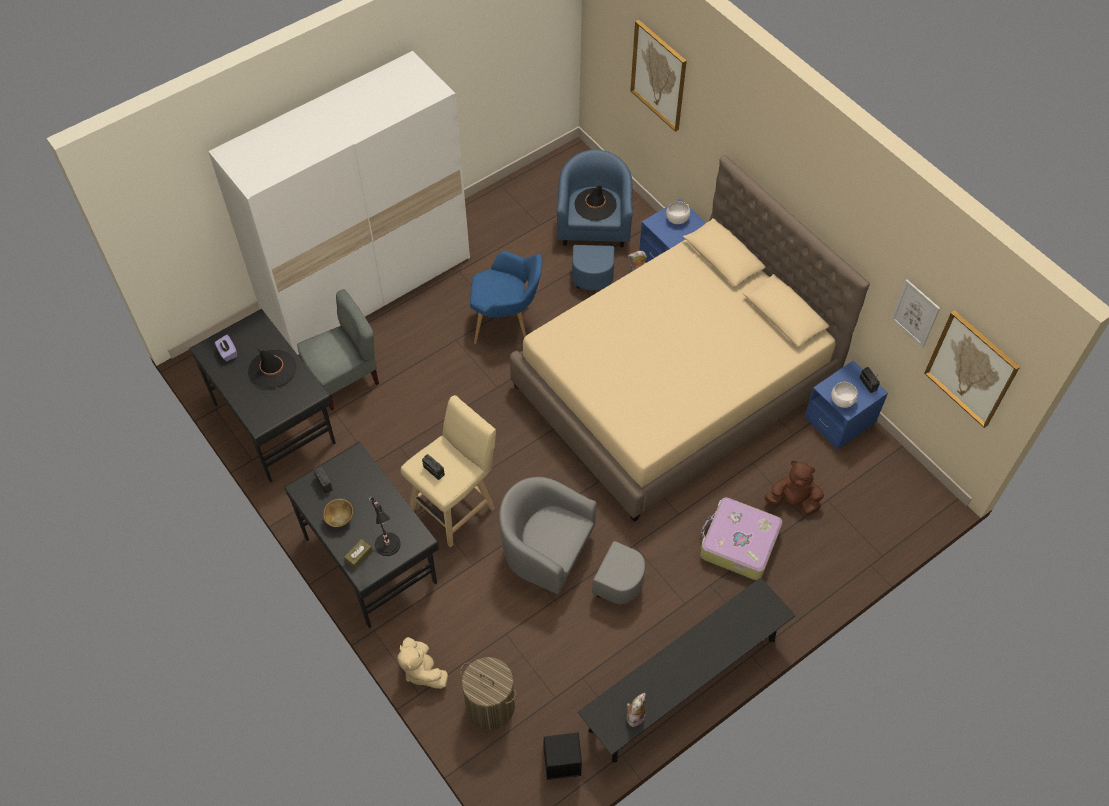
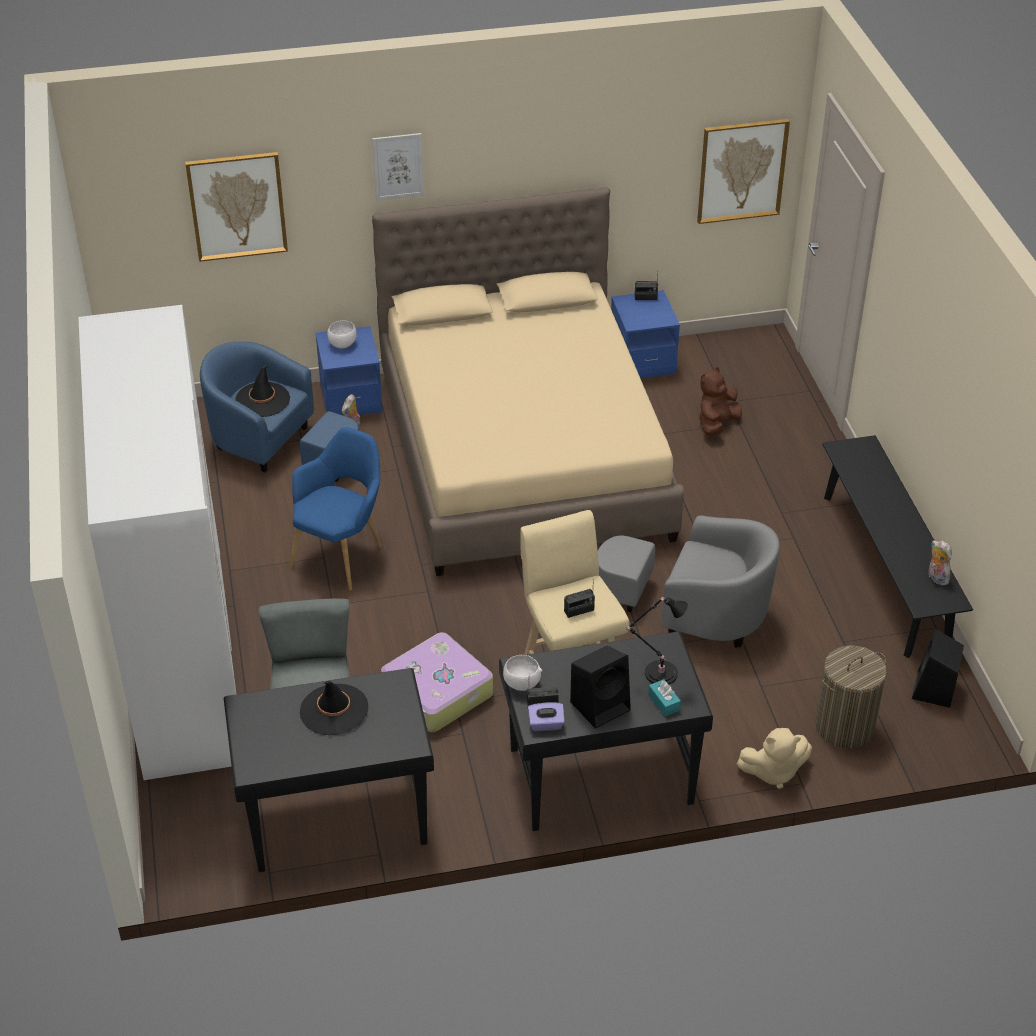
camera: 65 degrees left, 15 degrees down
(227, 353) = (274, 748): purple tissue box -> purple tissue box (546, 724)
(340, 518) = (601, 705): brown bowl -> black speaker
(359, 556) = (664, 702): brown tissue box -> turquoise tissue box
(563, 560) = (693, 611): grey armchair -> grey armchair turned 120 degrees counterclockwise
(738, 544) = (745, 477): suitcase -> suitcase (437, 693)
(842, 400) = (654, 319): white bowl -> white bowl (521, 683)
(915, 313) = (664, 172): picture -> picture (398, 166)

